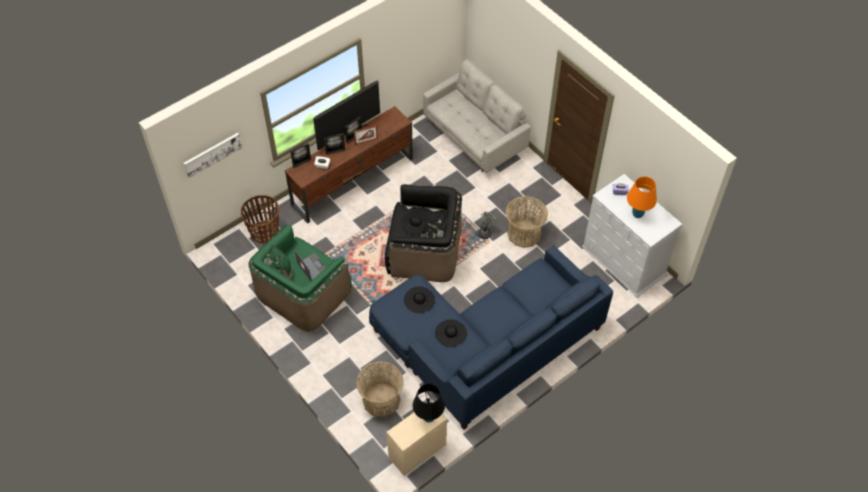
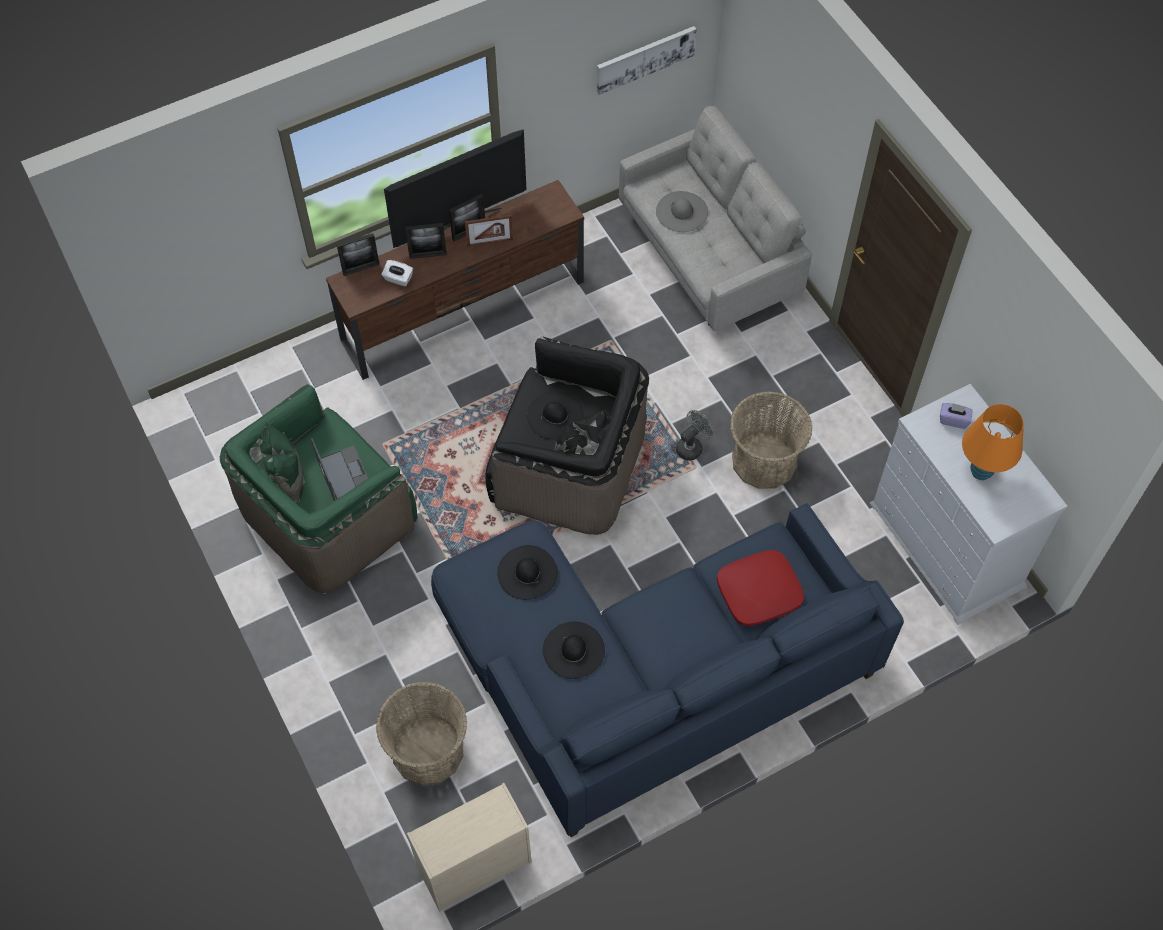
camera: 10 degrees right, 5 degrees up
(212, 154) = (178, 235): picture -> picture (645, 58)
(264, 232) = (281, 385): basket -> none
(428, 417) = (493, 818): black table lamp -> none
(459, 115) = (682, 212): none -> grey hat
(537, 292) = (759, 593): none -> red pillow

